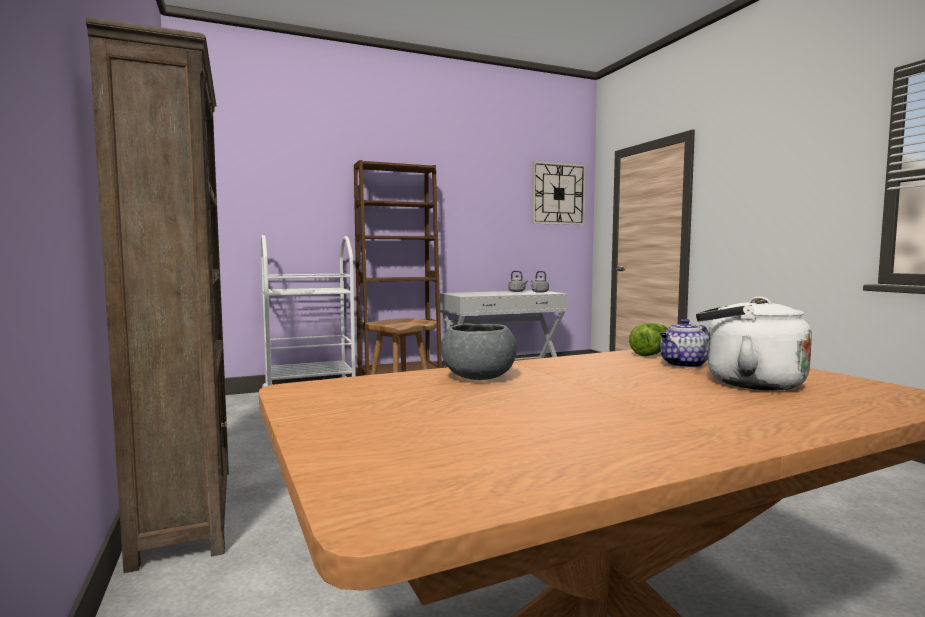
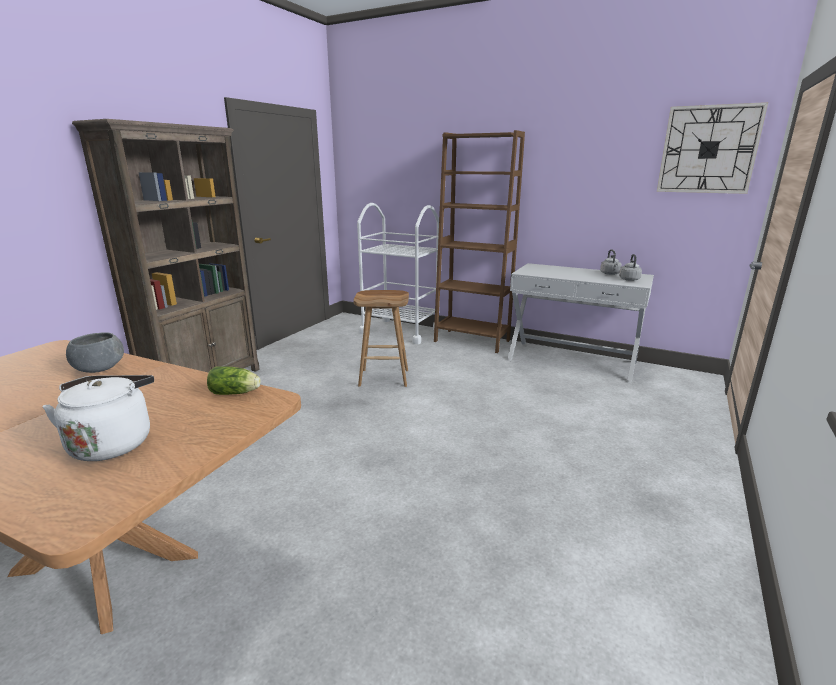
camera: 50 degrees right, 15 degrees up
(684, 365) = (185, 411): teapot -> none

